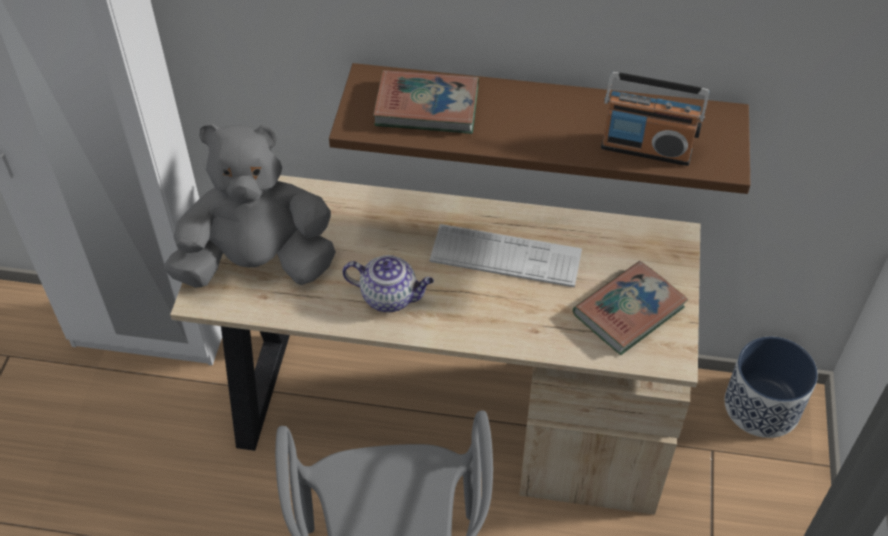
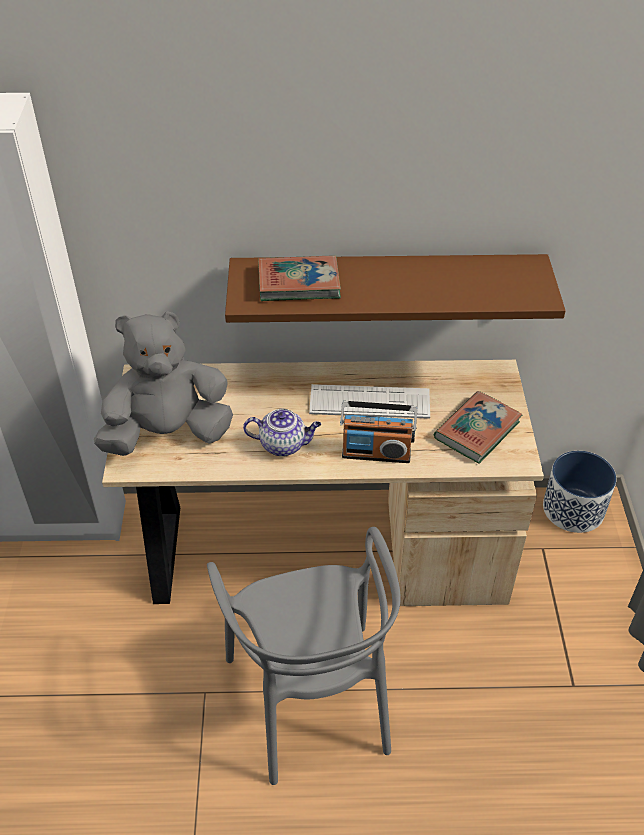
camera: 10 degrees left, 5 degrees down
(646, 148) = (479, 293): radio -> radio (376, 453)

